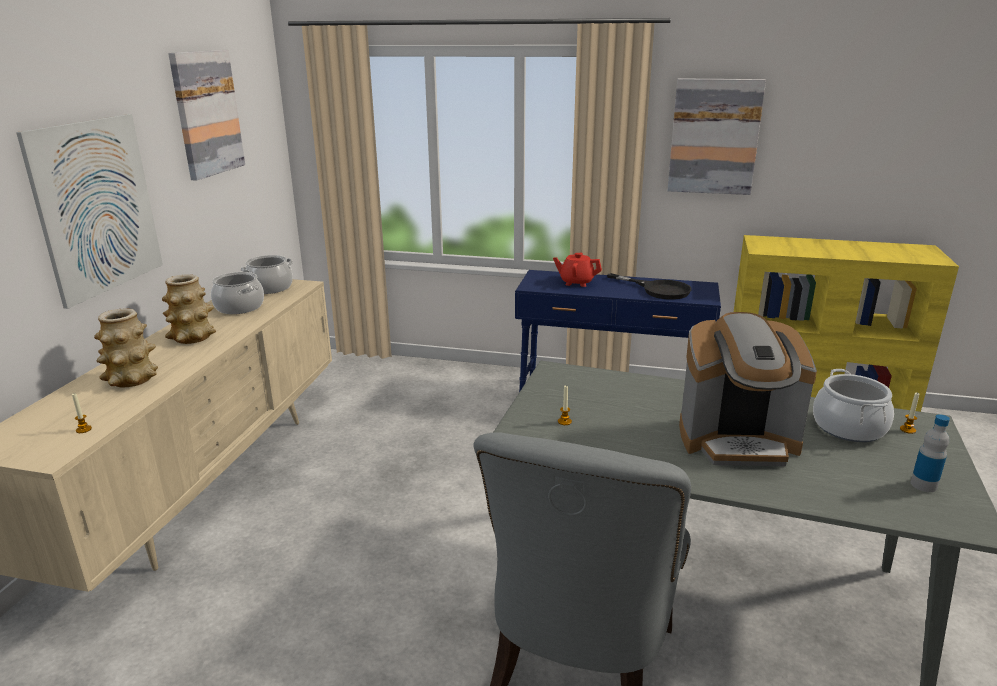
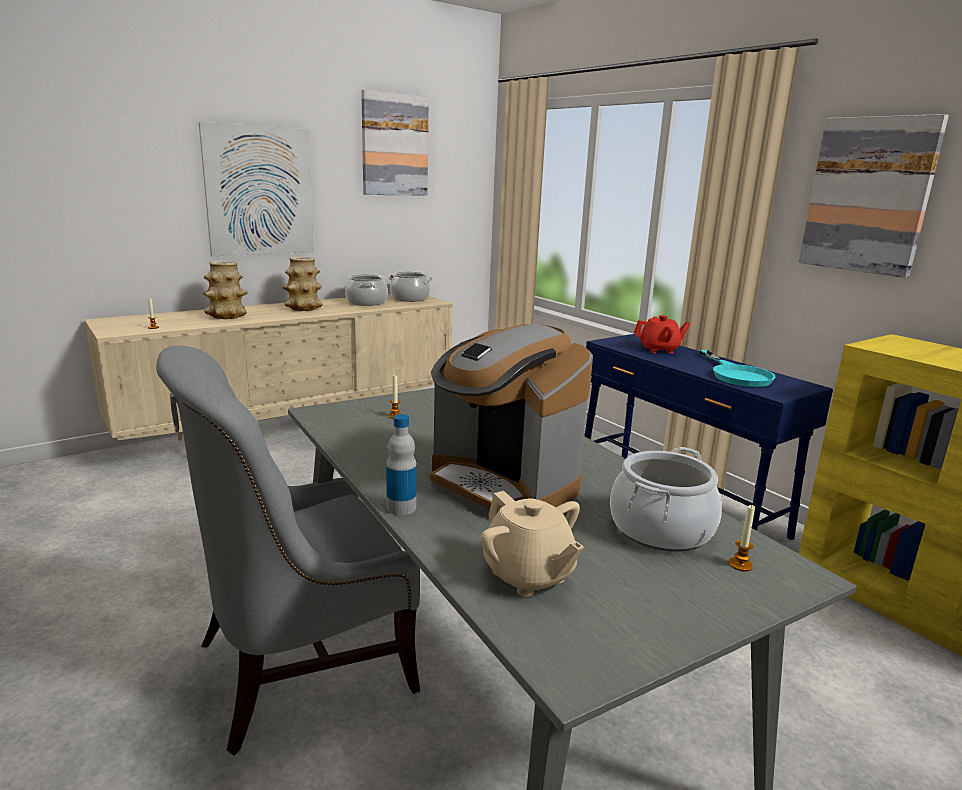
camera: 40 degrees right, 5 degrees down
(576, 282) = (659, 350): red teapot -> red teapot turned 120 degrees clockwise
(658, 290) = (736, 375): black frying pan -> turquoise frying pan
(866, 491) = (528, 575): none -> beige teapot
(923, 485) = (615, 609): bottle -> bottle (401, 507)

